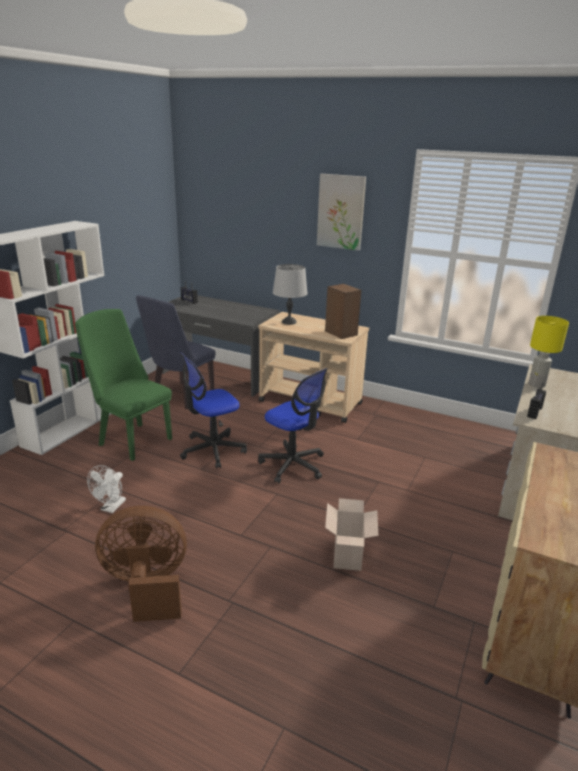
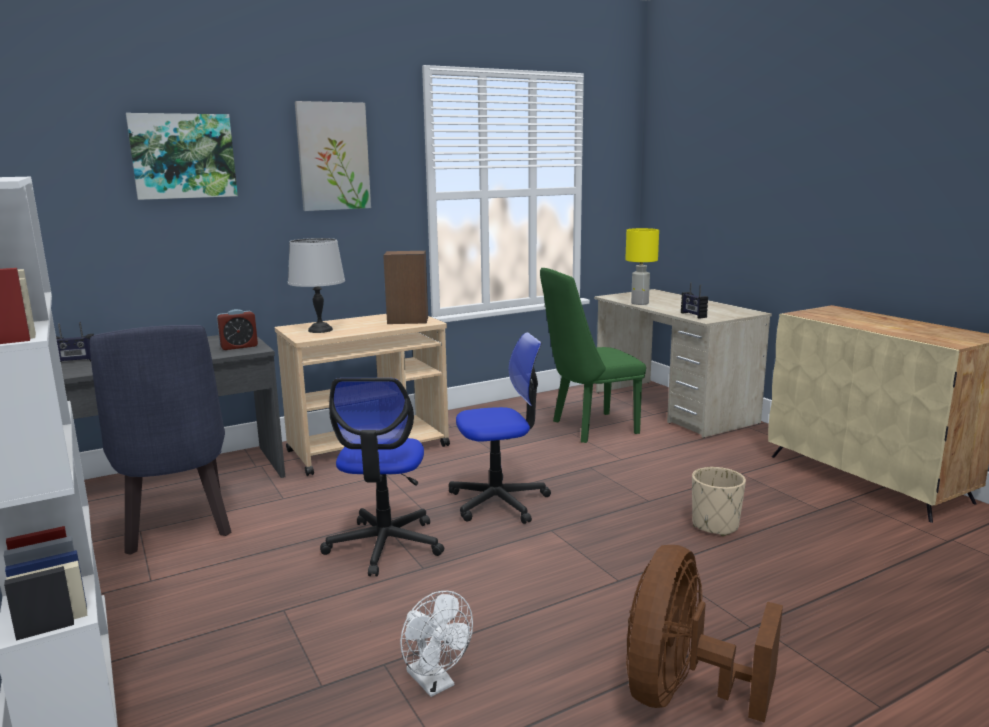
camera: 55 degrees left, 10 degrees down
(131, 439) = (240, 611): green chair -> green chair (588, 428)
(248, 317) = (239, 347): none -> alarm clock
(258, 202) = (183, 156): none -> picture
(348, 557) = (715, 525): cardboard box -> beige planter

